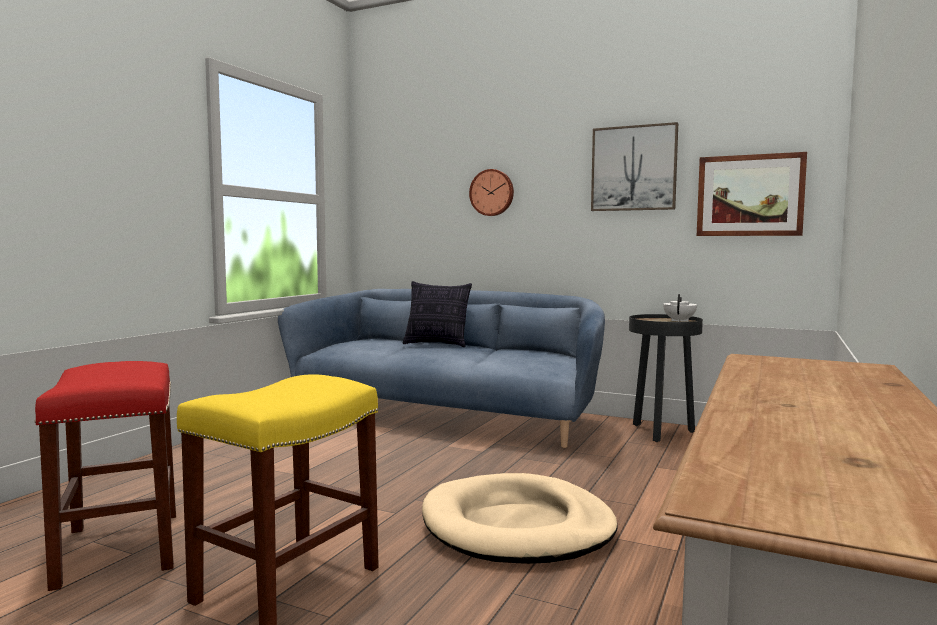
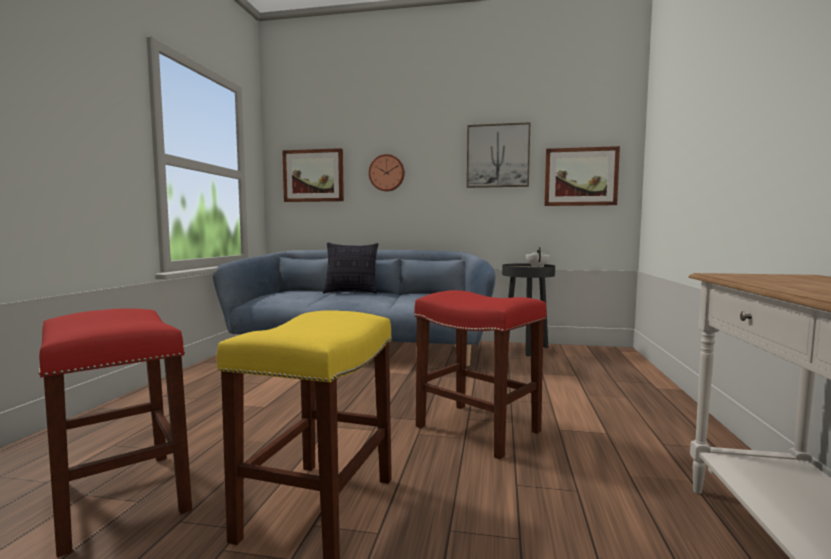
camera: 15 degrees left, 0 degrees up
(406, 197) = (313, 176): none -> picture
(517, 526) = (479, 429): beige dog bed -> red stool

